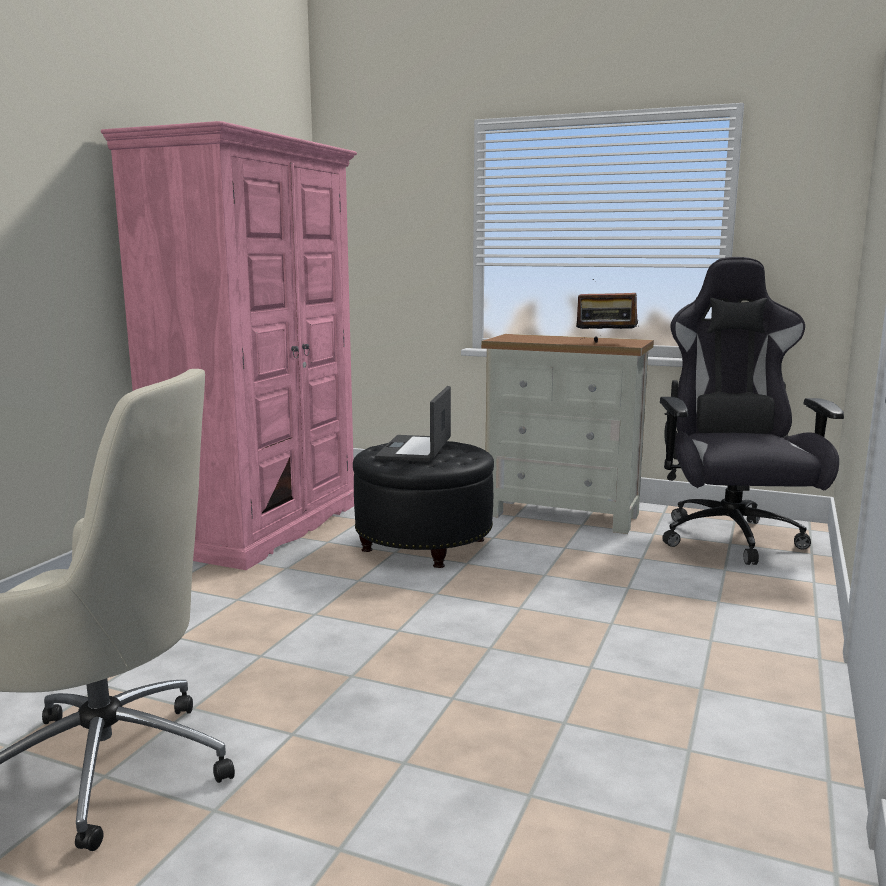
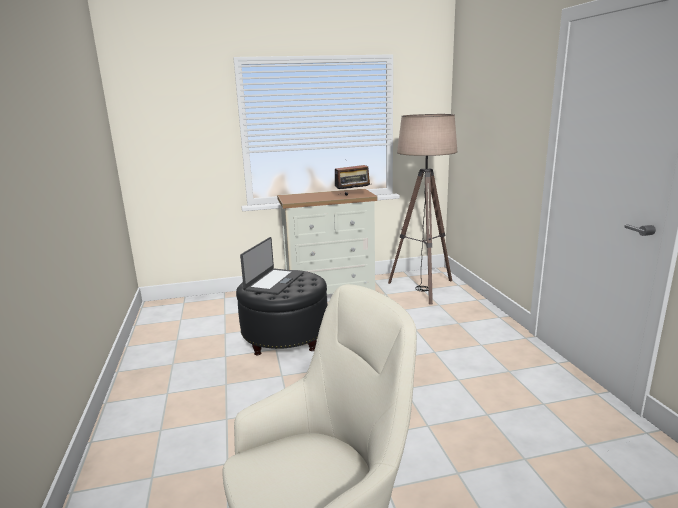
camera: 35 degrees left, 5 degrees up
(262, 526) = (163, 360): pink wardrobe -> none
(416, 449) = (274, 281): laptop -> laptop turned 135 degrees counterclockwise
(733, 542) = (423, 288): black office chair -> floor lamp

